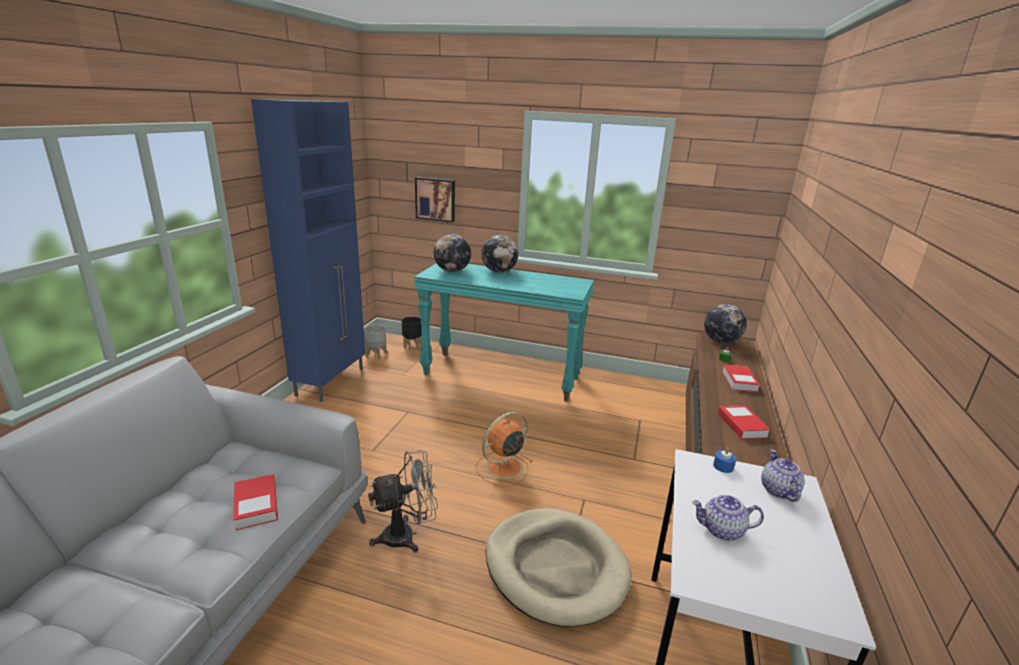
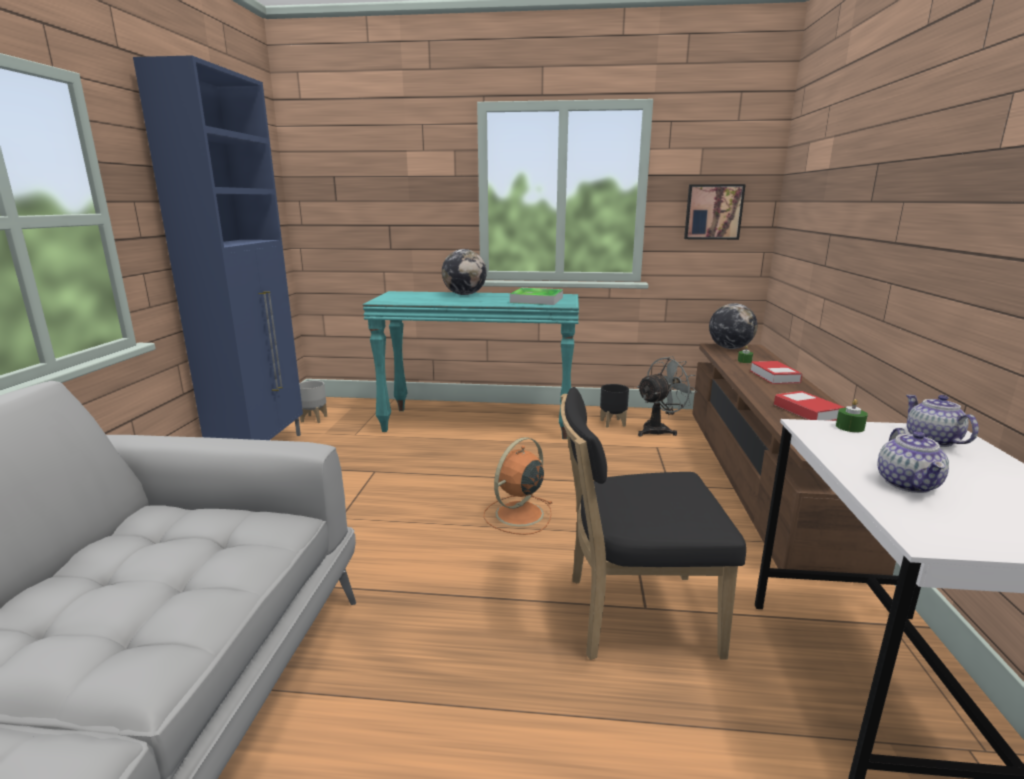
camera: 10 degrees left, 5 degrees down
(256, 505) = (207, 575): book -> none
(407, 535) = (420, 609): grey fan -> grey fan (659, 429)
(413, 345) = (358, 405): black planter -> black planter (613, 423)
(436, 199) = (374, 219): picture -> picture (713, 212)
(452, 271) = (407, 297): globe -> none
(554, 286) = (536, 300): none -> tray
(555, 568) = (633, 615): beige dog bed -> black chair
(722, 530) = (908, 484): teapot -> teapot turned 75 degrees counterclockwise
(723, 466) = (849, 427): blue candle -> green candle

